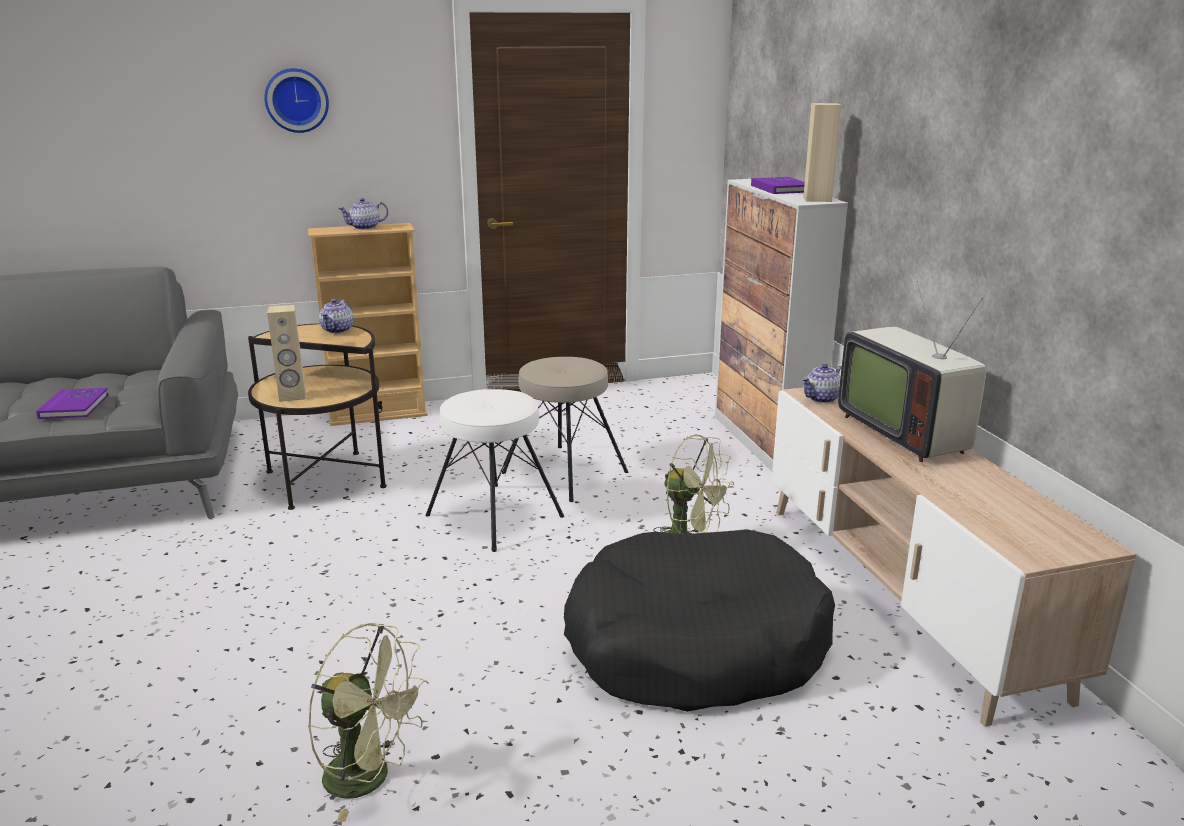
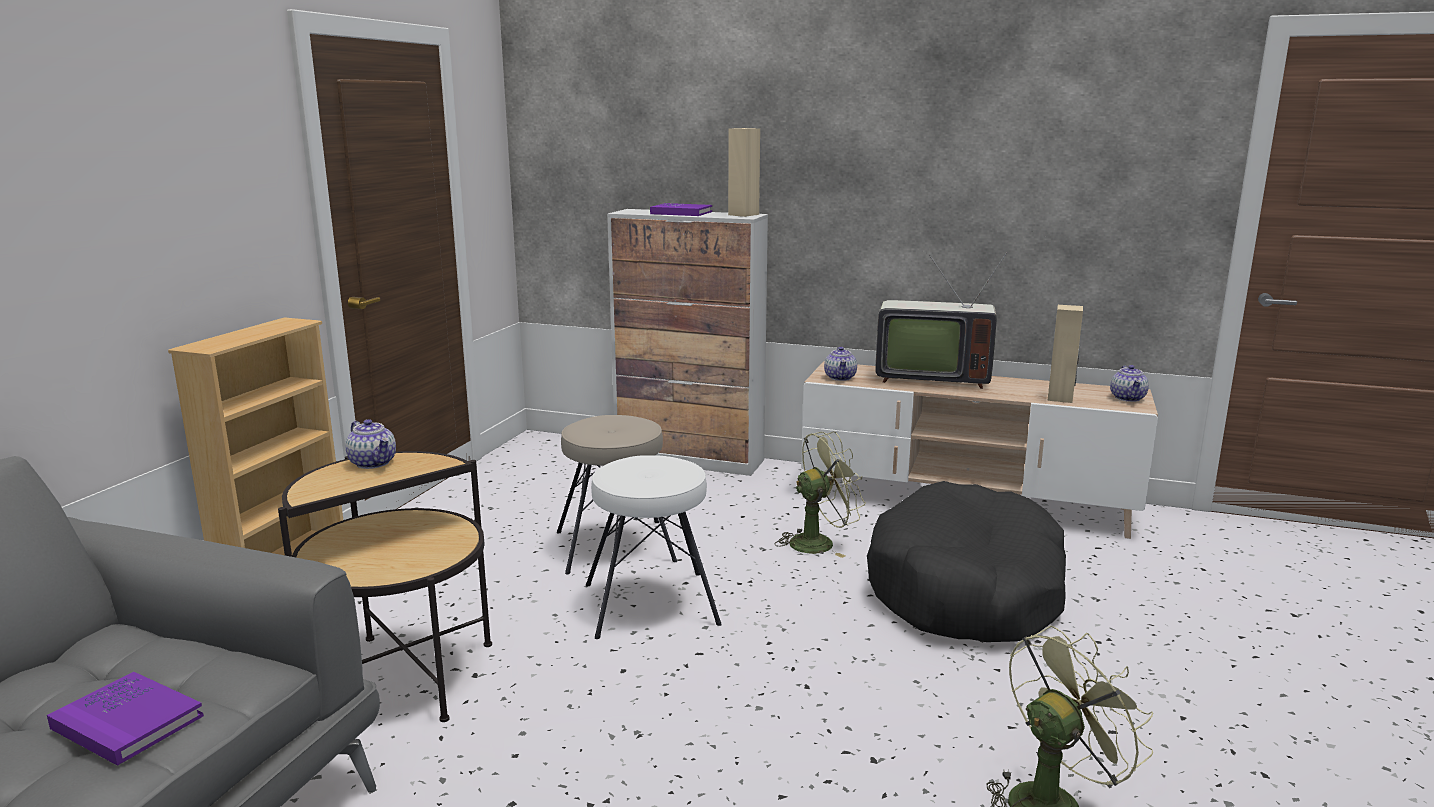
camera: 55 degrees left, 5 degrees down
(292, 396) = (404, 563): beige speaker -> beige speaker (1060, 398)
(296, 100) = (126, 153): wall clock -> none
(364, 227) = (253, 331): teapot -> teapot (1128, 398)

